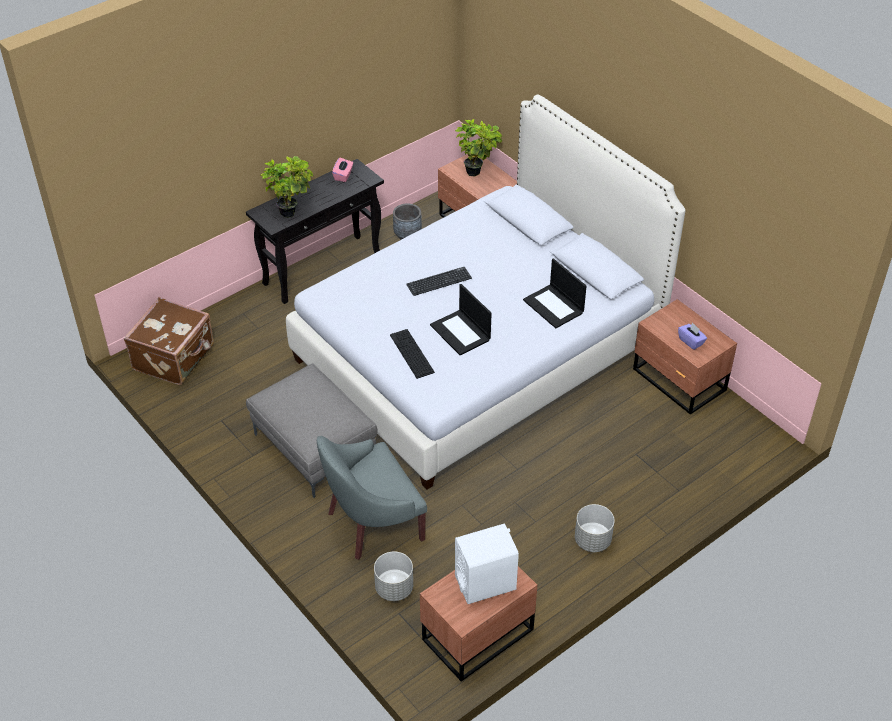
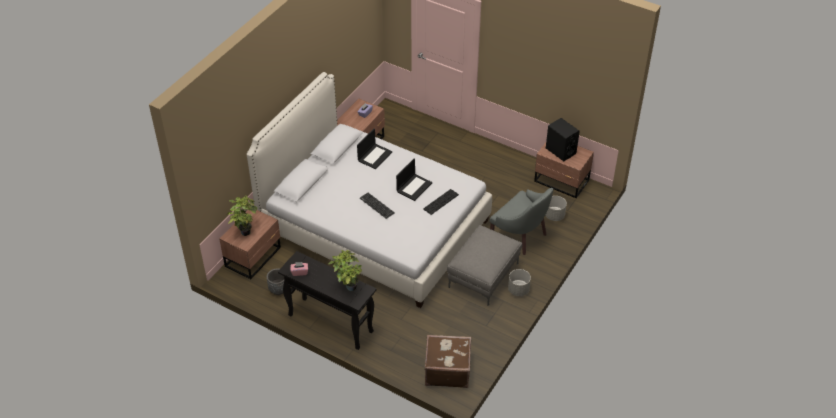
camera: 110 degrees left, 0 degrees up
(485, 582) = (560, 151): white speaker -> black speaker
(593, 540) = (485, 155): grey planter -> grey planter (518, 290)

